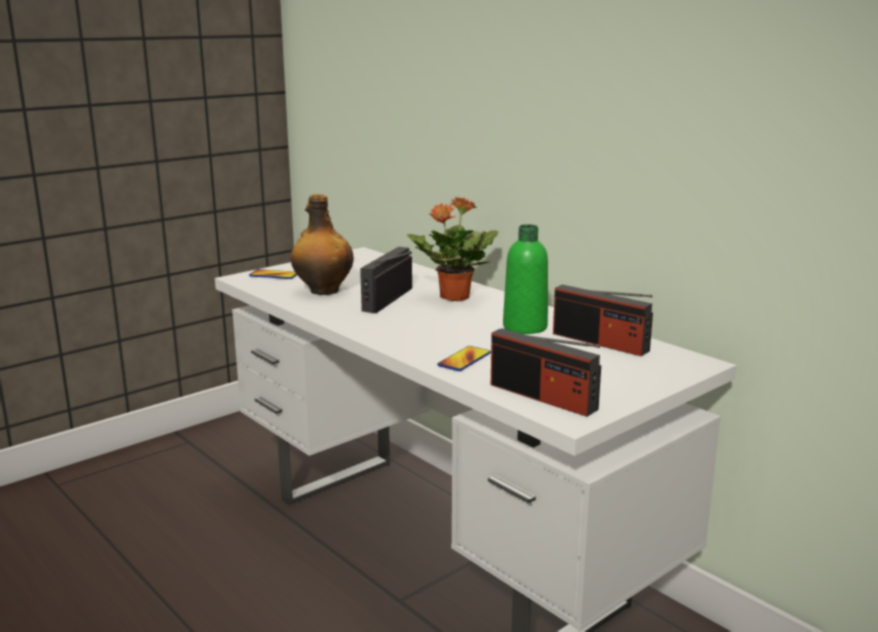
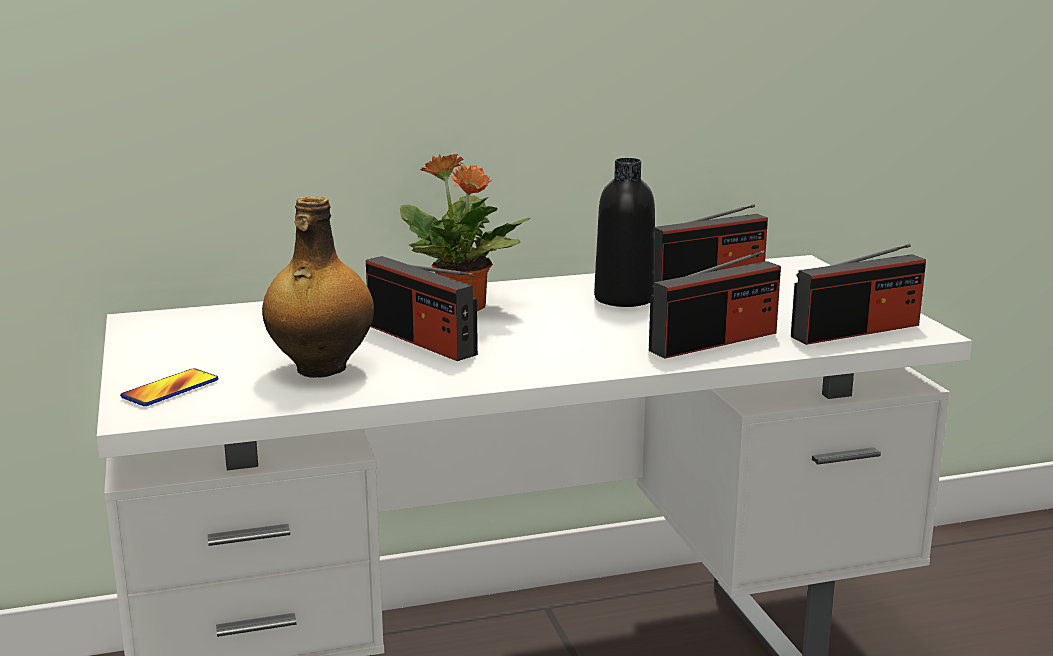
camera: 65 degrees left, 0 degrees up
(464, 360) = (714, 341): phone -> radio
(525, 327) = (624, 298): green bottle -> black bottle

